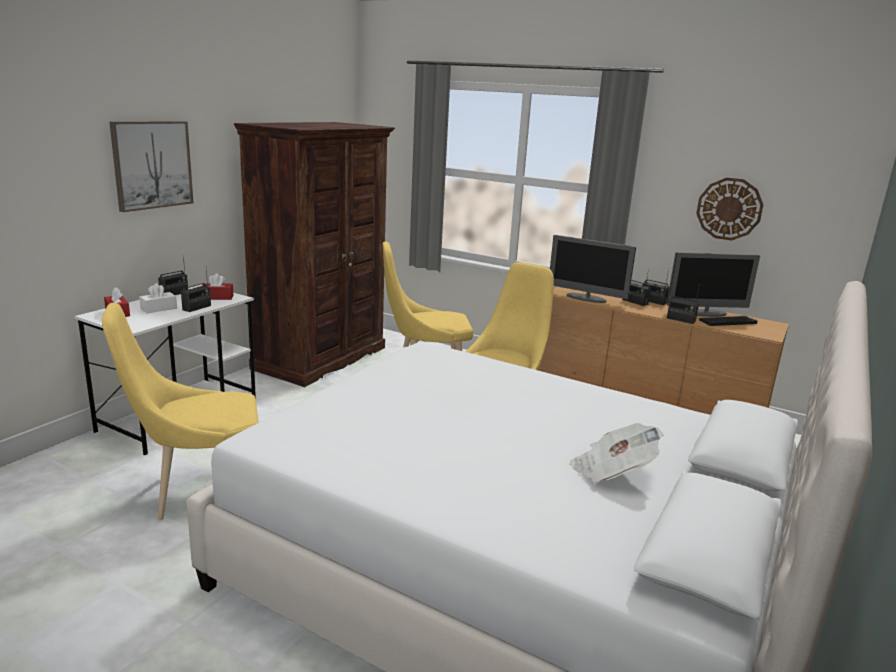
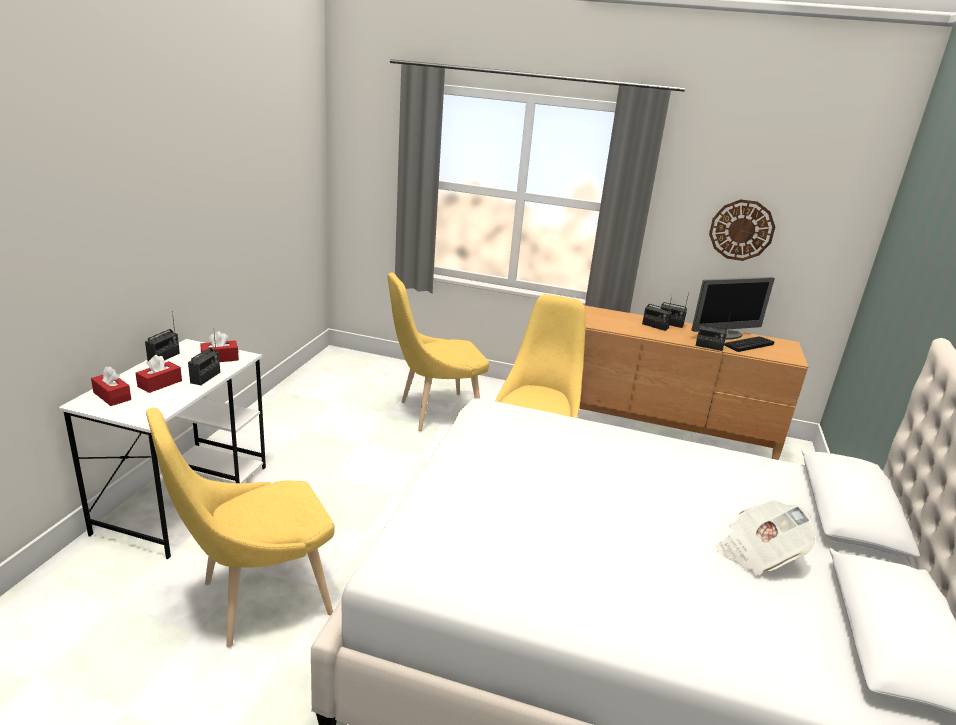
camera: 15 degrees left, 5 degrees up
(152, 164) = (129, 207): picture -> none
(159, 308) = (160, 384): white tissue box -> red tissue box
(321, 358) = (312, 398): brown wardrobe -> none
(586, 298) = (609, 325): monitor -> none

